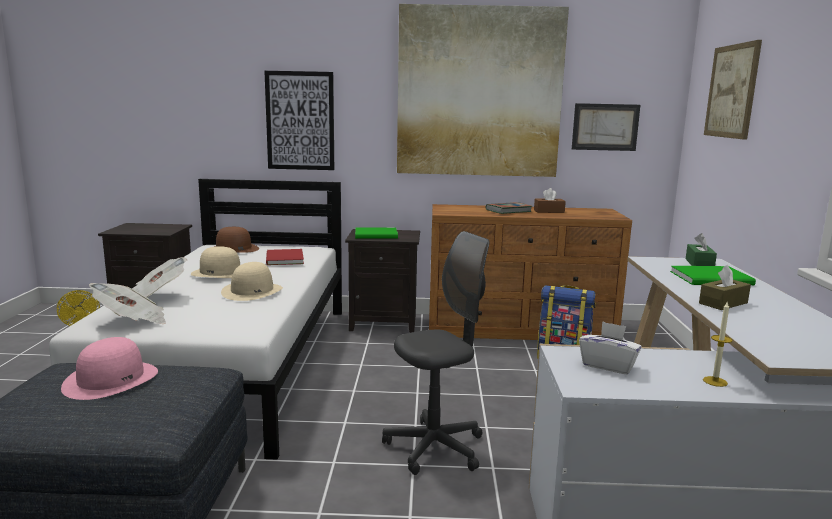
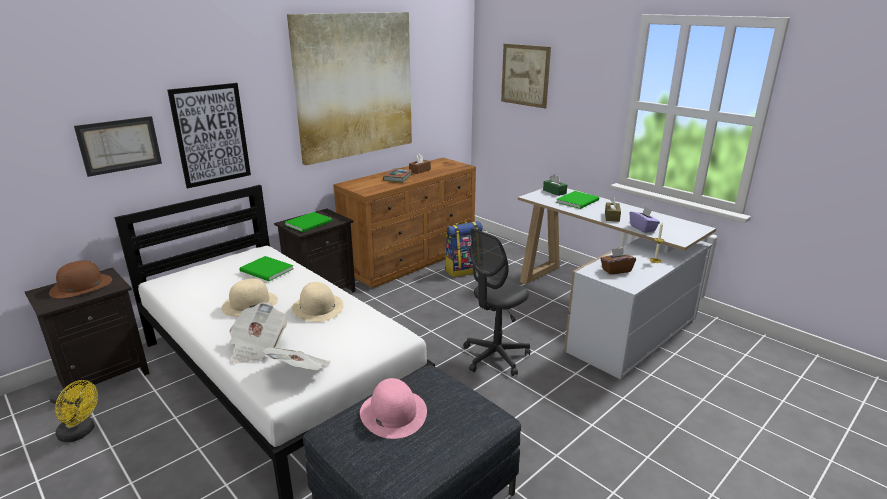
camera: 45 degrees left, 10 degrees up
(233, 249) = (191, 277): brown hat -> brown hat (81, 286)
(283, 259) = (267, 271): red book -> green book
(435, 448) = (495, 357): grey office chair -> grey office chair turned 150 degrees counterclockwise
(605, 127) = (433, 100): picture -> picture (119, 145)
(608, 365) = (616, 270): white tissue box -> brown tissue box
(745, 326) = (643, 228): none -> purple tissue box

